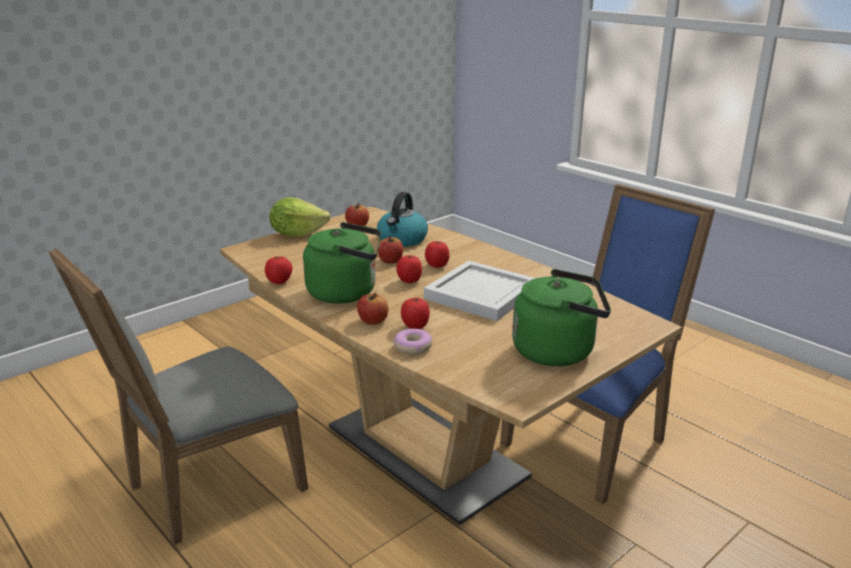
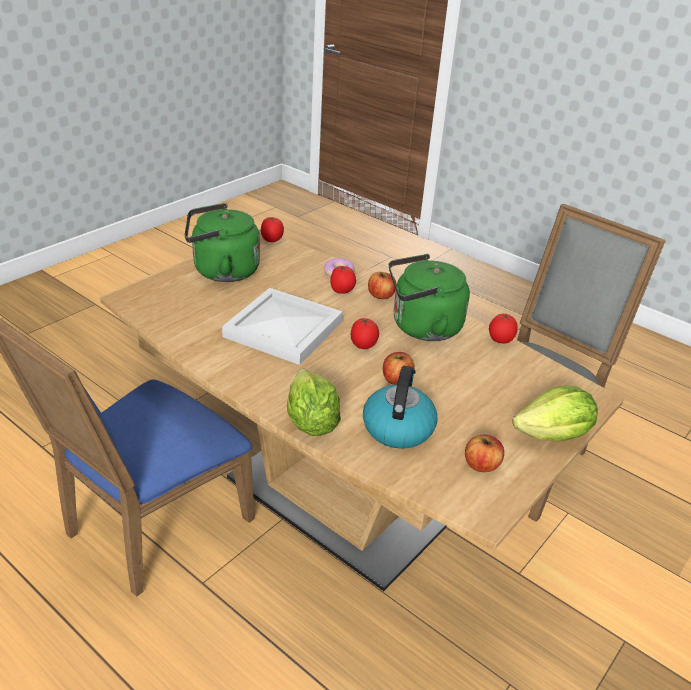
camera: 170 degrees right, 10 degrees up
(437, 265) = (337, 373): tomato -> tomato (272, 240)
(462, 243) = (310, 422): none -> lettuce

